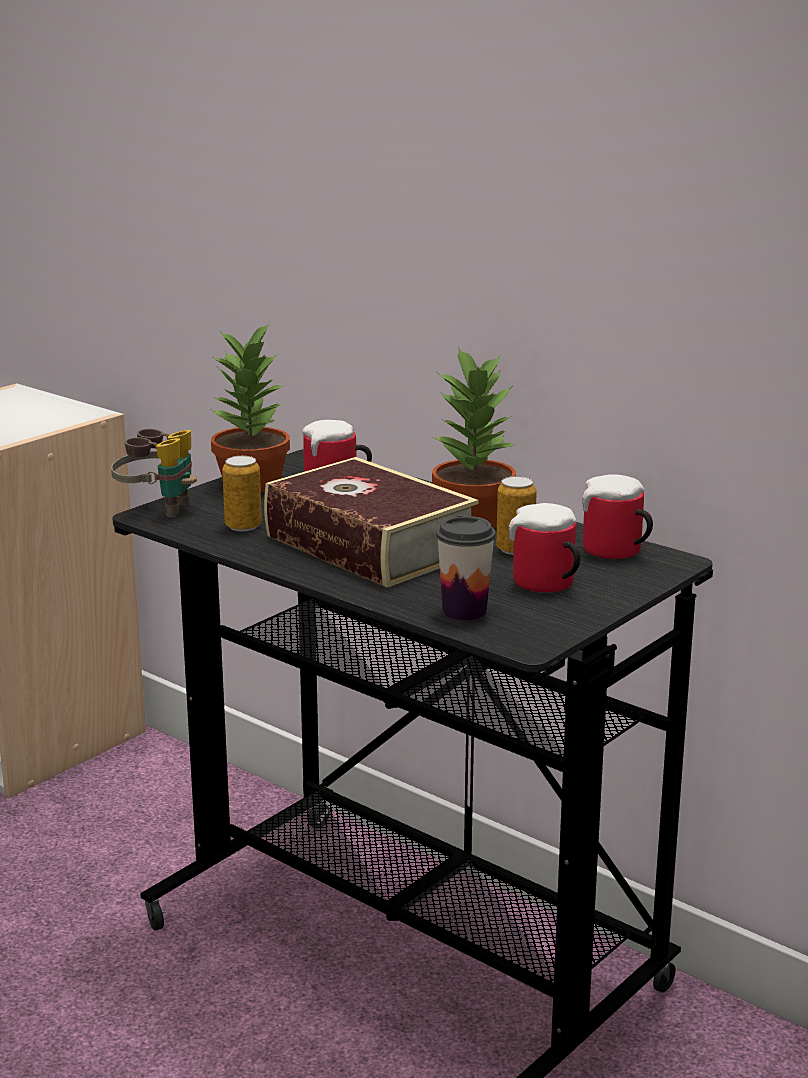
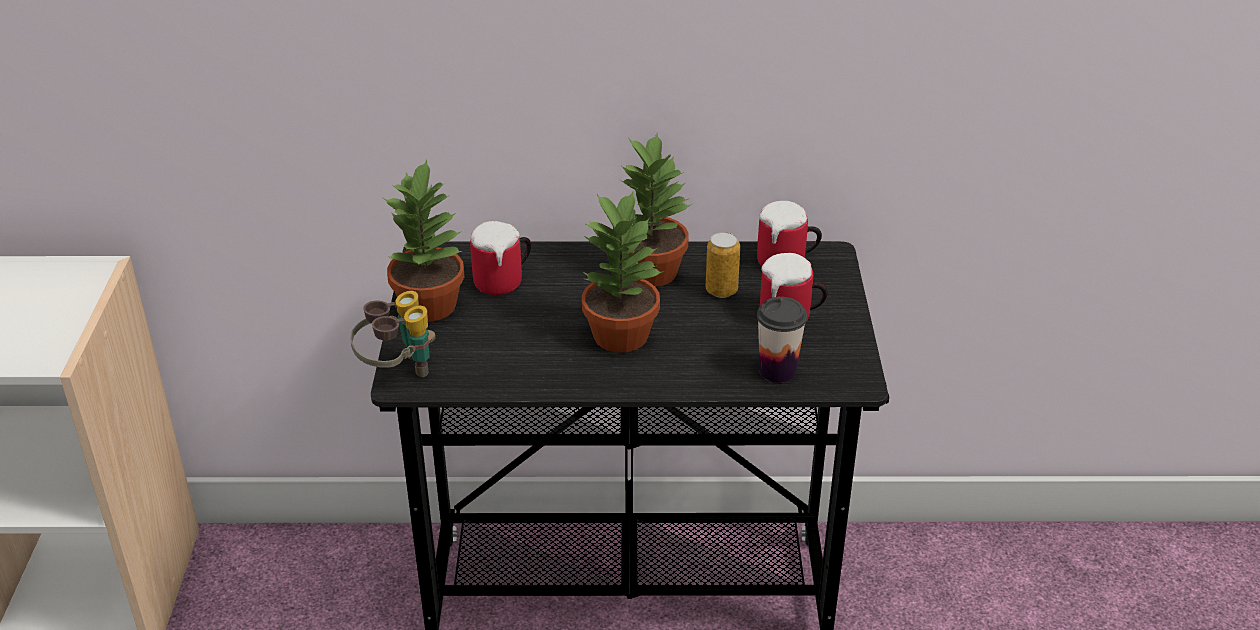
camera: 40 degrees left, 15 degrees up
(243, 526) = (498, 359): can -> none
(369, 545) = (620, 334): book -> potted plant

